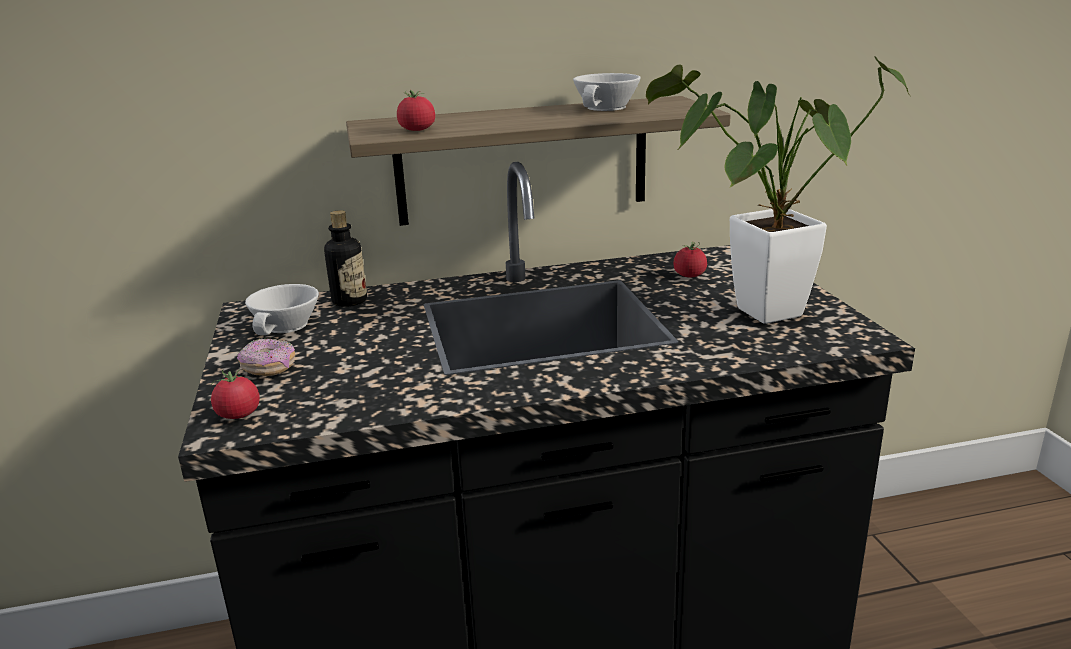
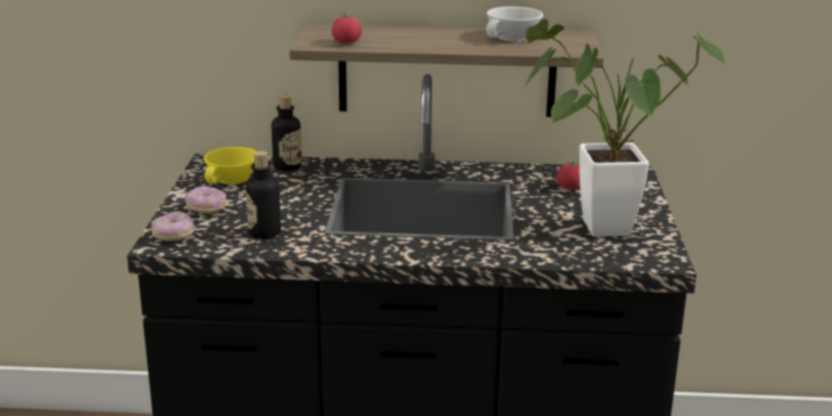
camera: 15 degrees right, 0 degrees up
(238, 415) = (173, 236): tomato -> donut
(288, 326) = (233, 179): white cup -> yellow cup
(364, 387) = (264, 233): none -> bottle

